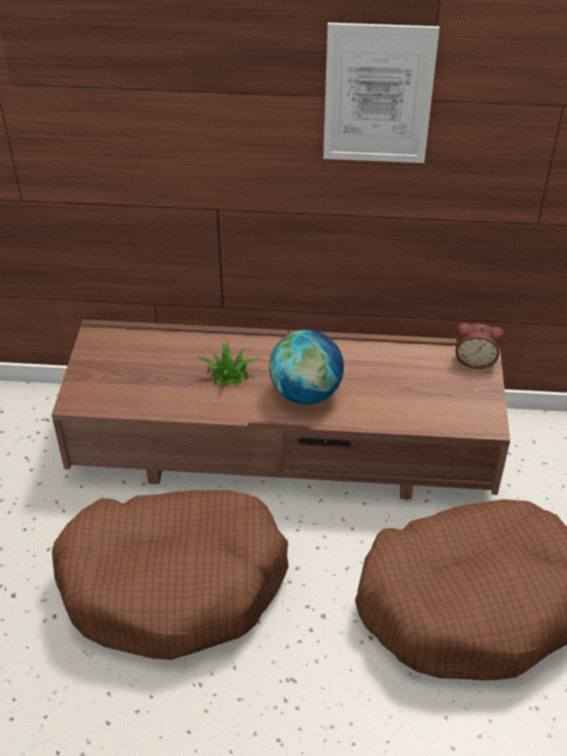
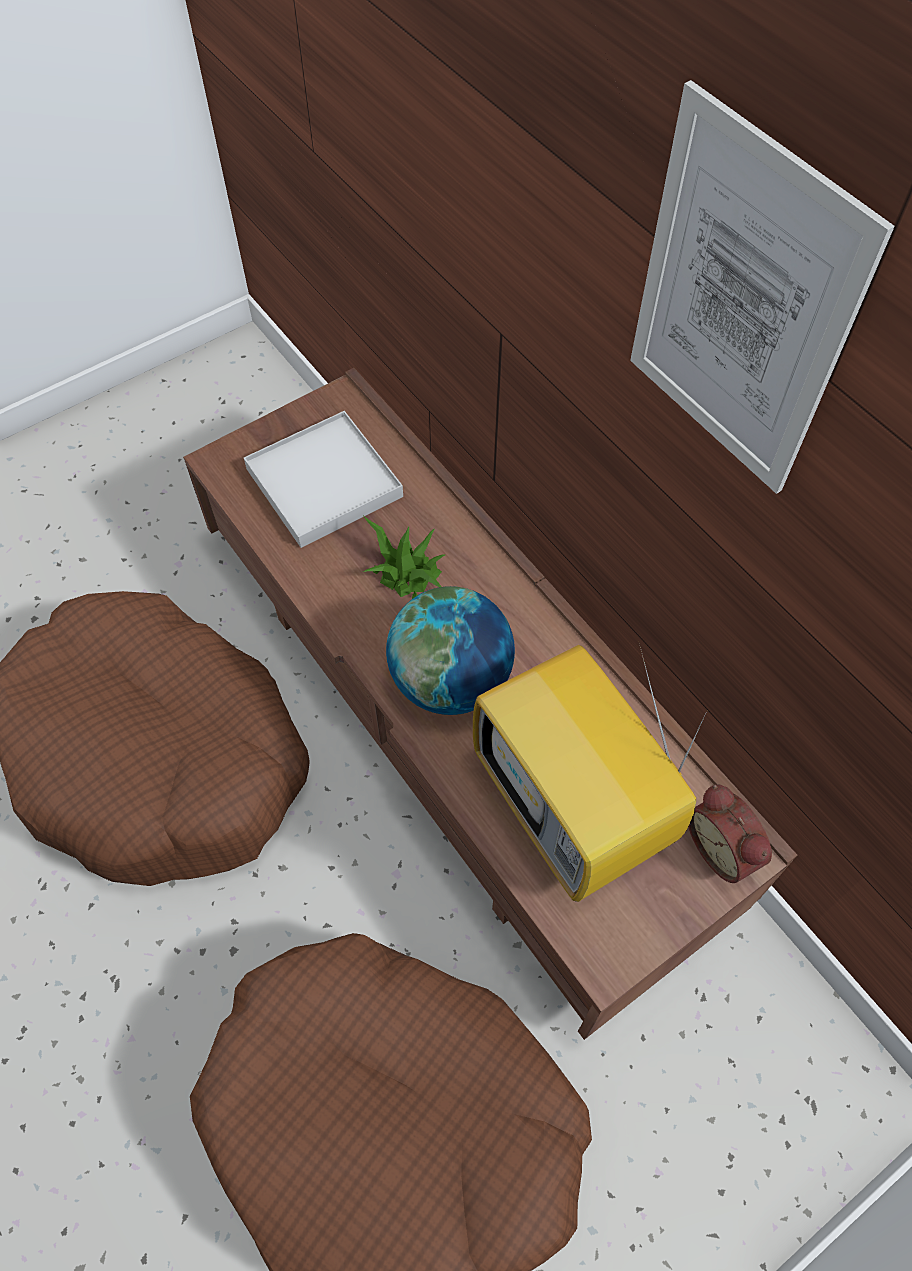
camera: 50 degrees right, 15 degrees up
(139, 371) = (323, 482): none -> white tray
(412, 392) = (574, 809): none -> television

